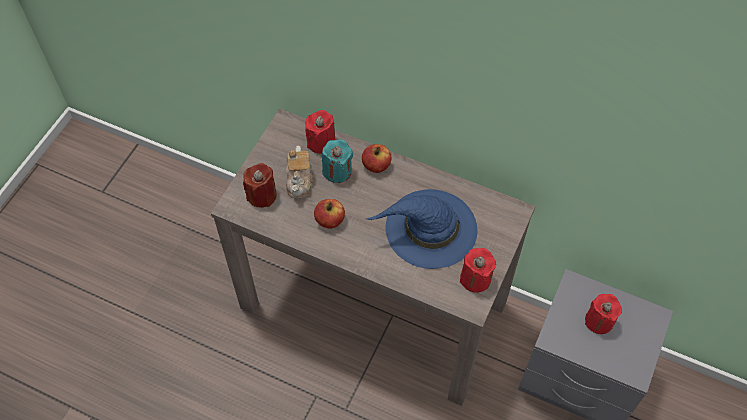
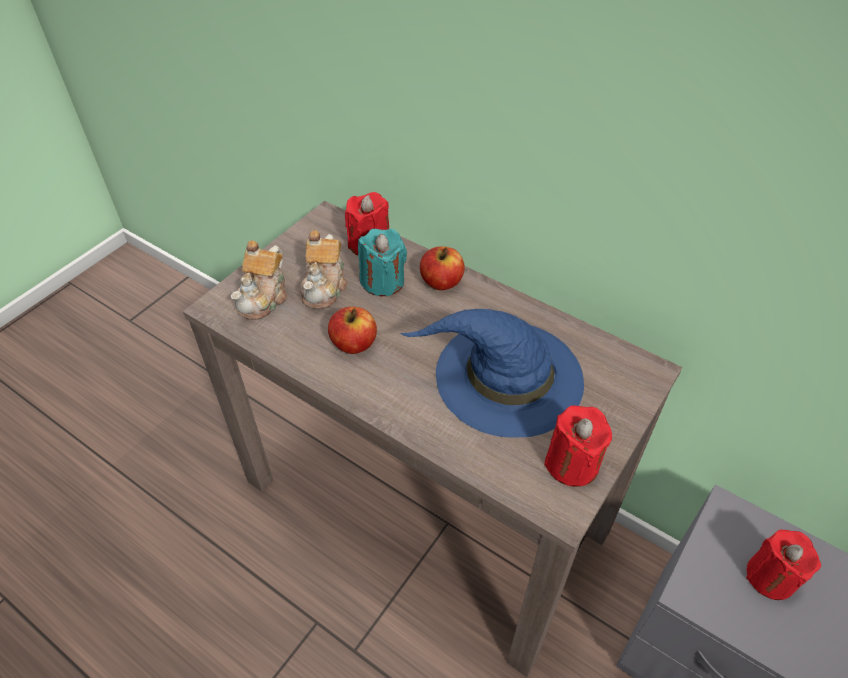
camera: 10 degrees right, 10 degrees down
(262, 195) = (264, 298): red candle -> teapot

